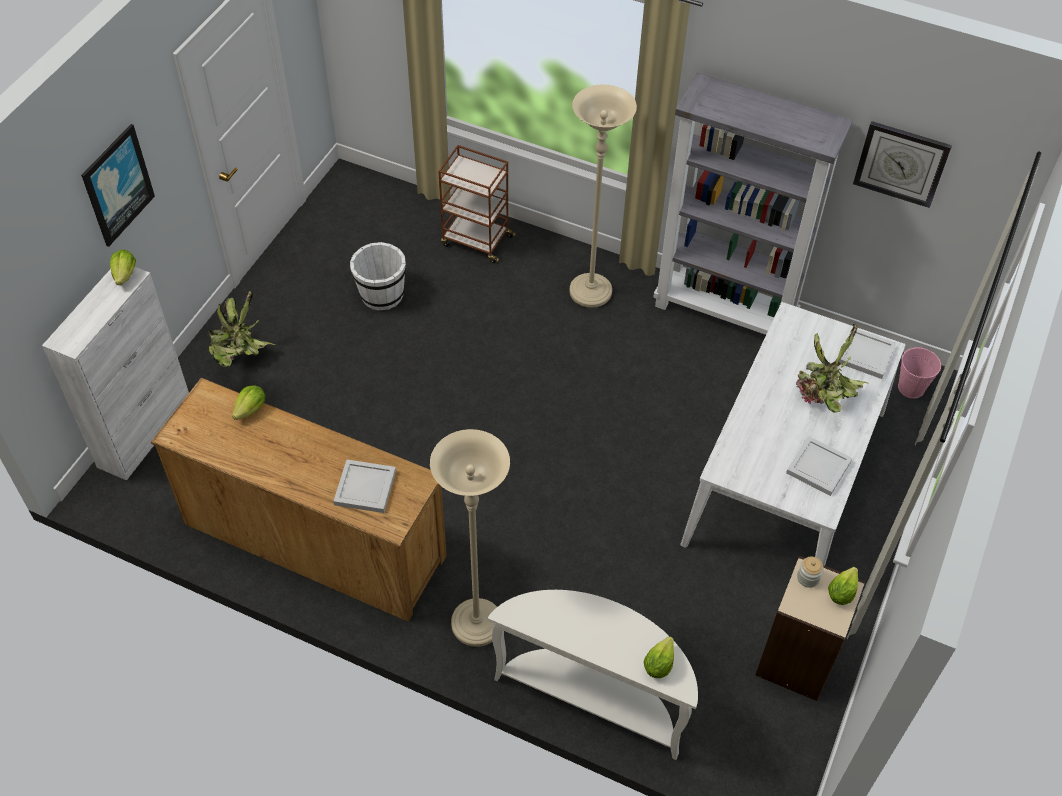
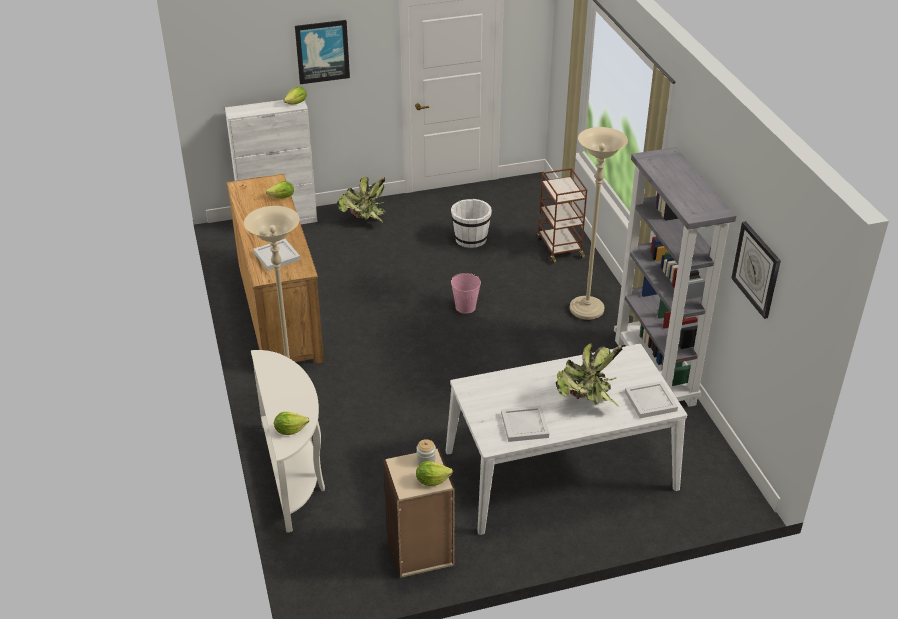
camera: 50 degrees right, 15 degrees down
(911, 388) = (721, 492): pink bucket -> pink bucket (465, 307)

